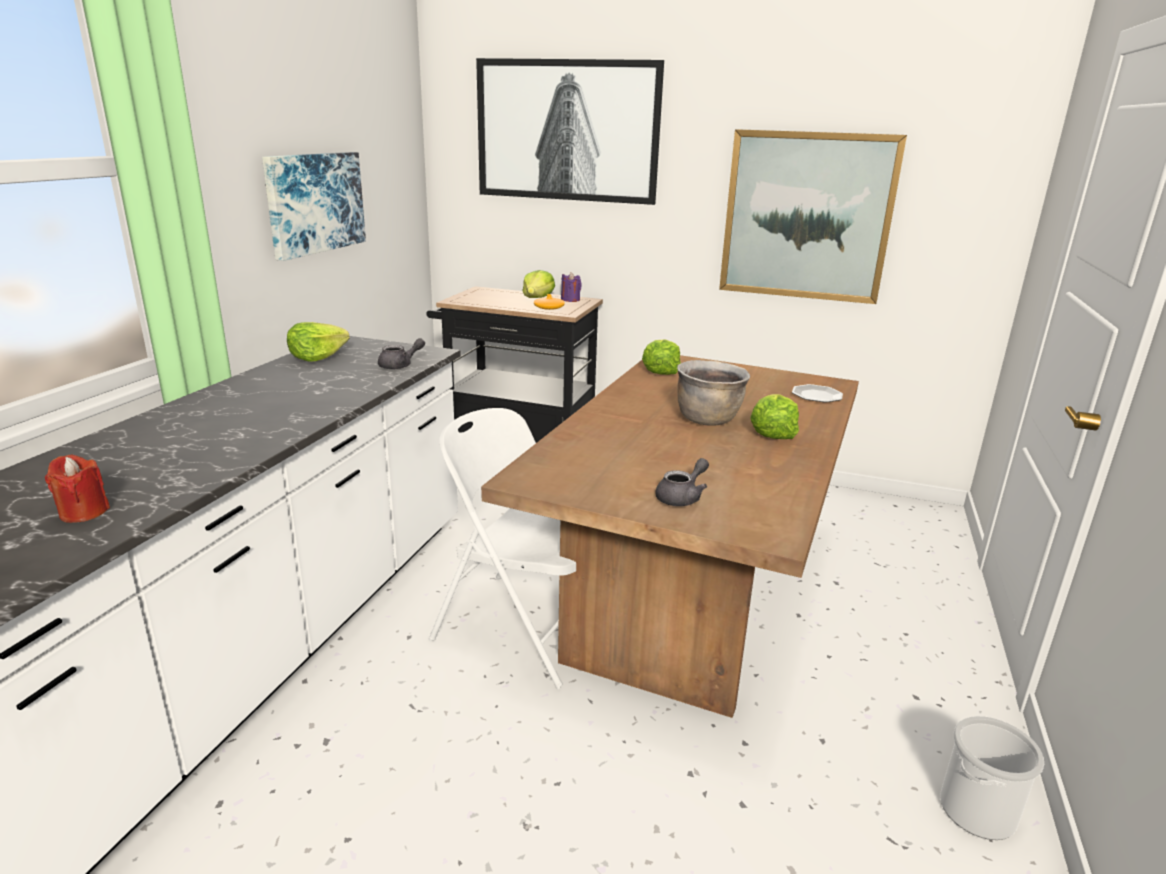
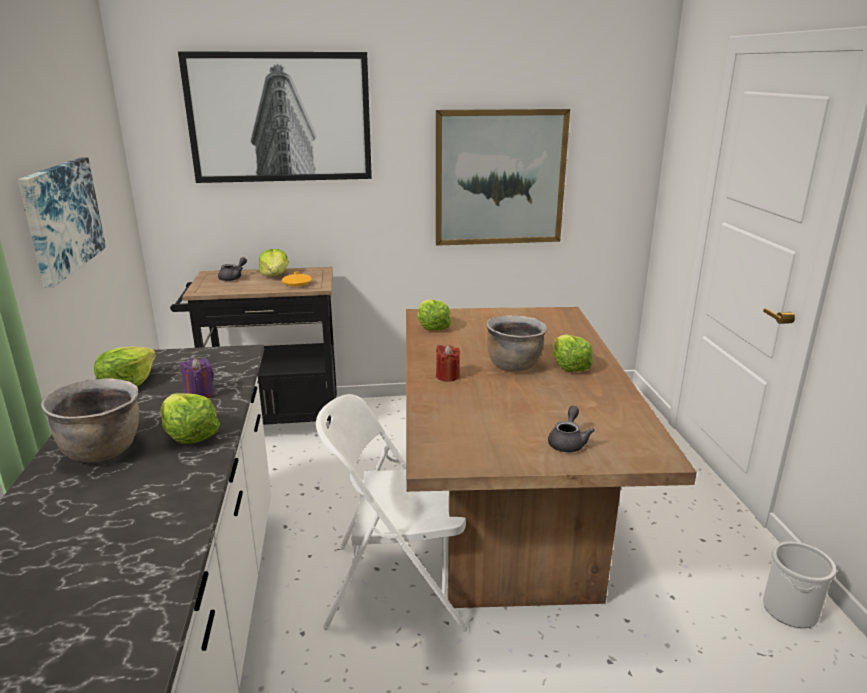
camera: 25 degrees left, 0 degrees up
(83, 512) = (84, 644): red candle -> red candle (447, 376)
(243, 398) = (103, 450): none -> brown cooking pot
(316, 402) = (189, 435): none -> lettuce
(400, 366) = (227, 374): grey teapot -> grey teapot (233, 278)
(570, 300) = (306, 272): purple candle -> purple candle (200, 394)
(817, 395) = (565, 326): plate -> none

